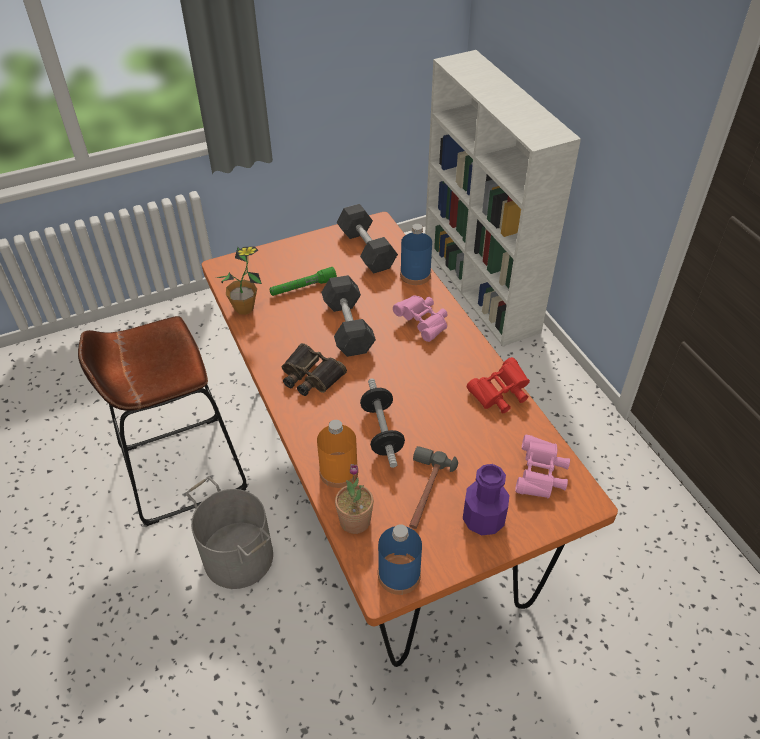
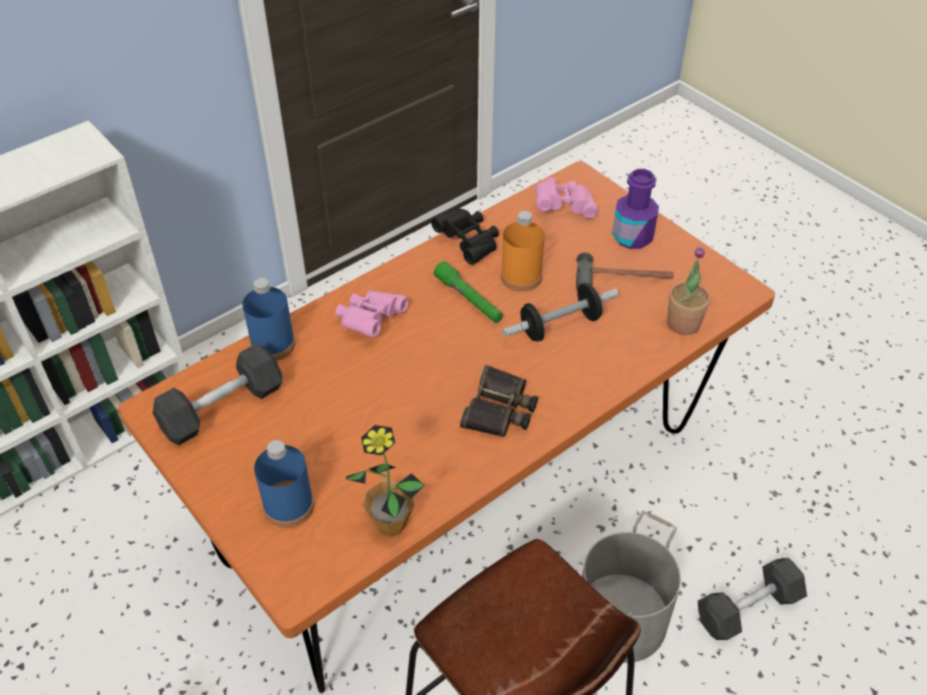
camera: 105 degrees left, 0 degrees up
(303, 287) = (326, 463): green flashlight -> green flashlight (469, 299)
(338, 471) = (630, 349): orange bottle -> orange bottle (521, 277)
(348, 327) = (397, 392): grey dumbbell -> grey dumbbell (748, 608)
(399, 574) = (722, 282): blue bottle -> blue bottle (288, 506)
(500, 395) = (469, 243): red binoculars -> black binoculars

